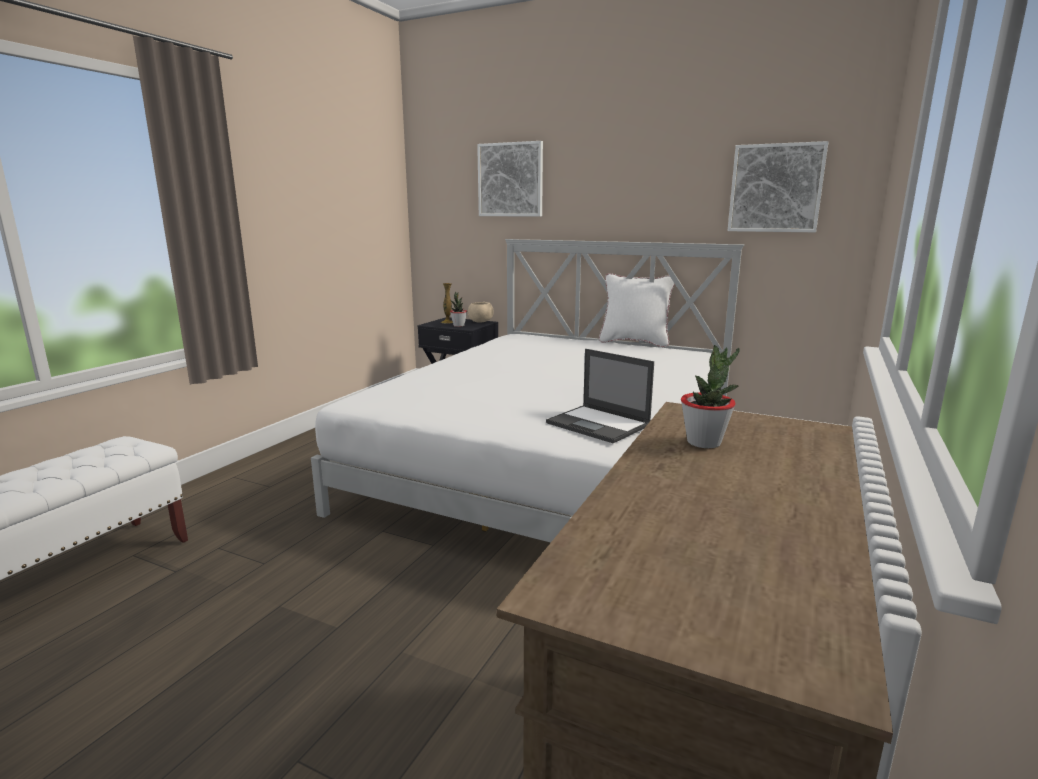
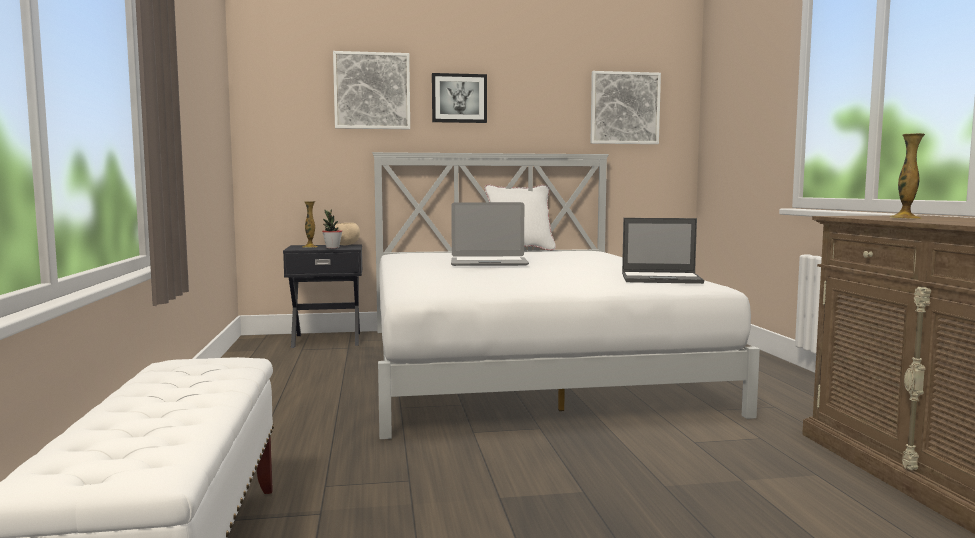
camera: 35 degrees left, 10 degrees down
(522, 366) = (488, 263): none -> laptop
(588, 184) = (459, 98): none -> picture
(704, 442) = (904, 218): potted plant -> vase

